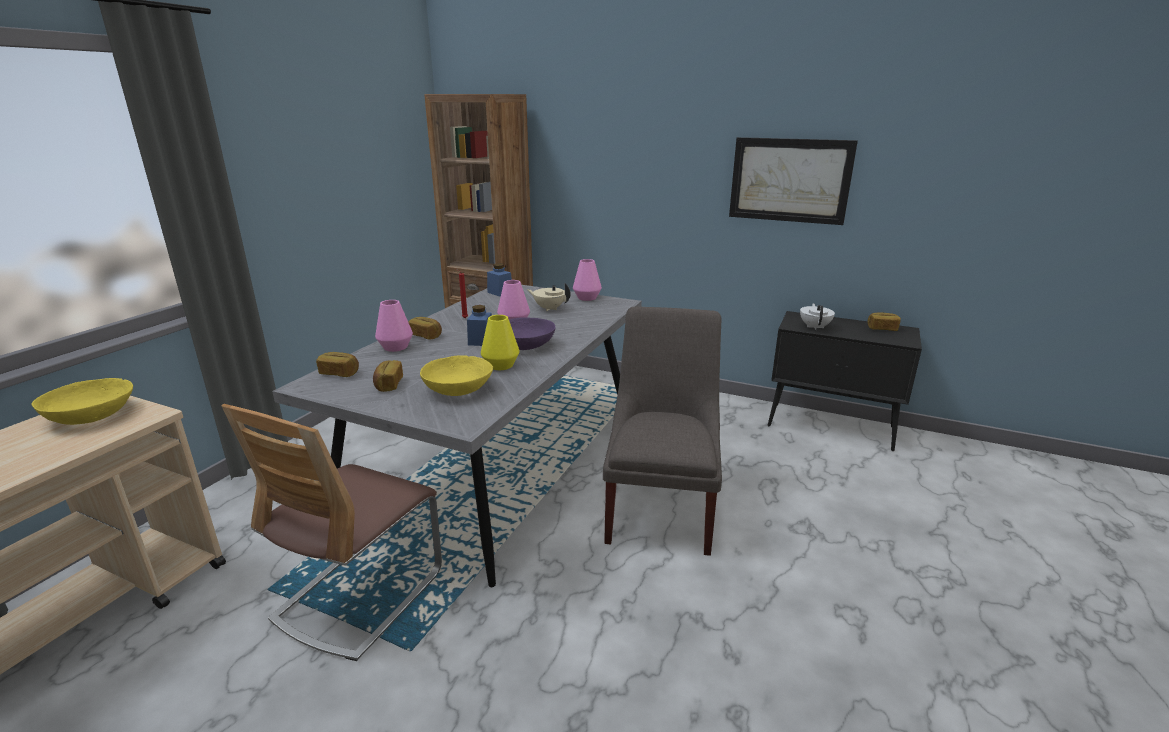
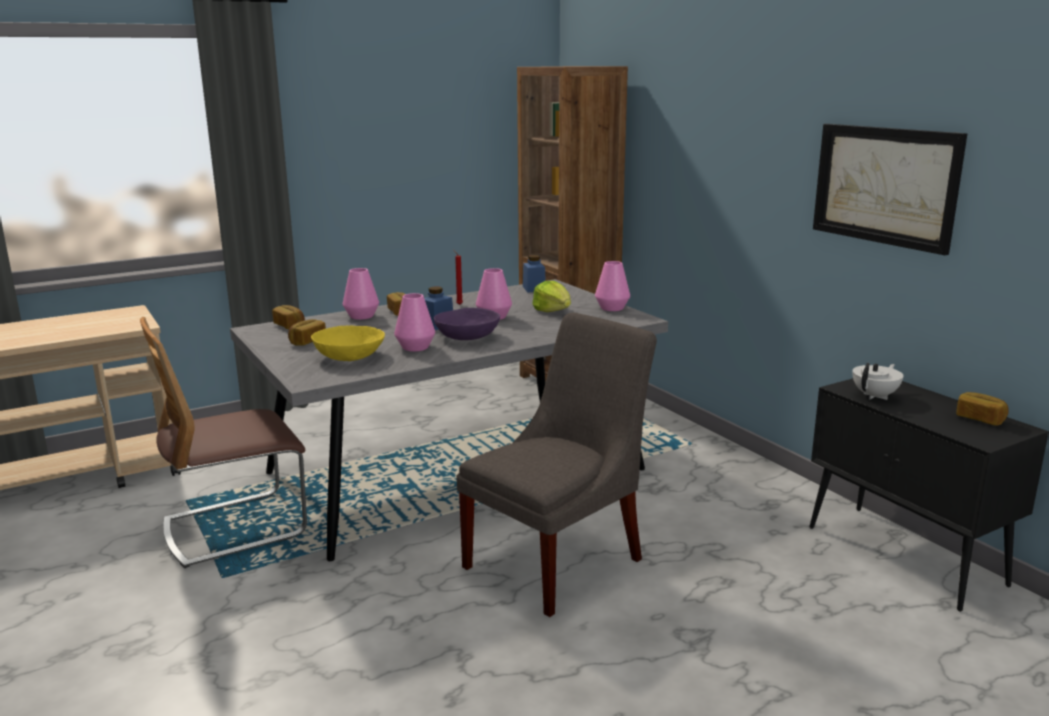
camera: 35 degrees right, 5 degrees down
(92, 416) = (112, 318): yellow bowl -> none
(500, 365) = (415, 347): yellow vase -> pink vase
(549, 308) = (552, 311): beige teapot -> lettuce

